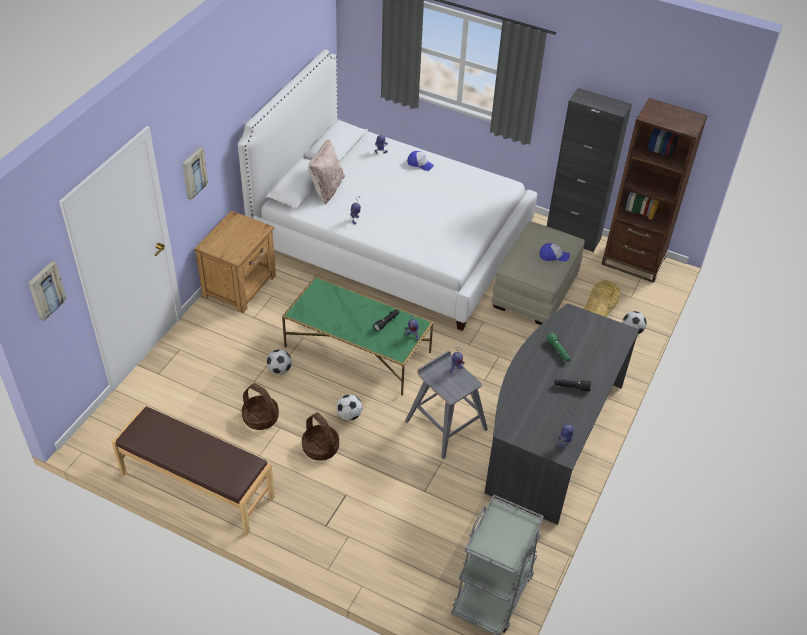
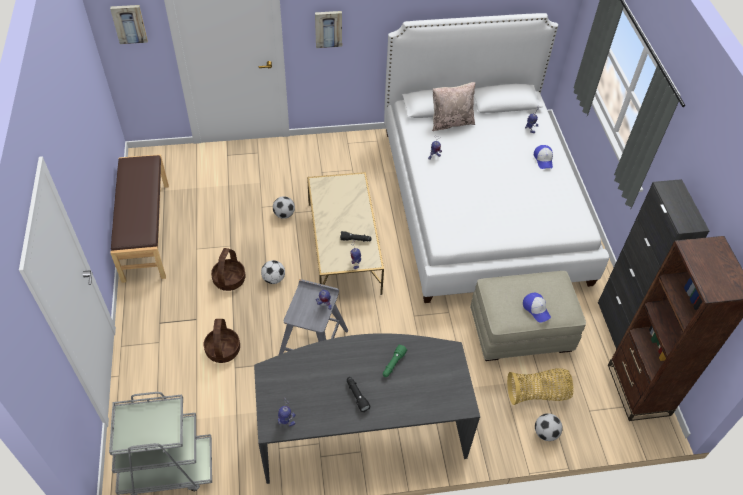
camera: 55 degrees right, 5 degrees up
(240, 285) = (346, 147): brown nightstand -> none
(260, 418) = (230, 230): basket -> basket (222, 349)
(358, 349) = (344, 247): green coffee table -> beige coffee table

